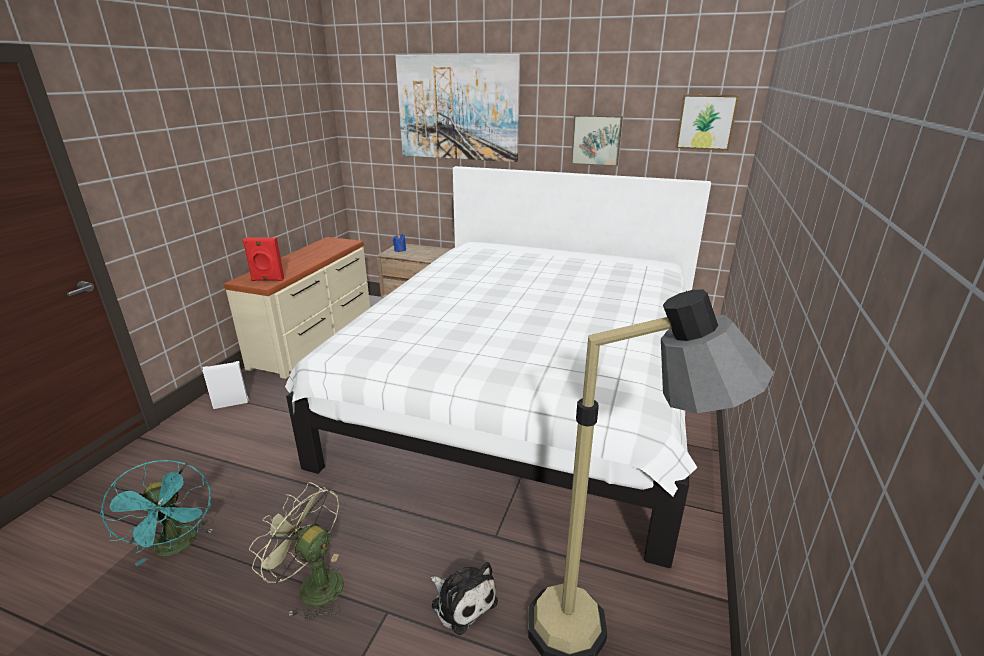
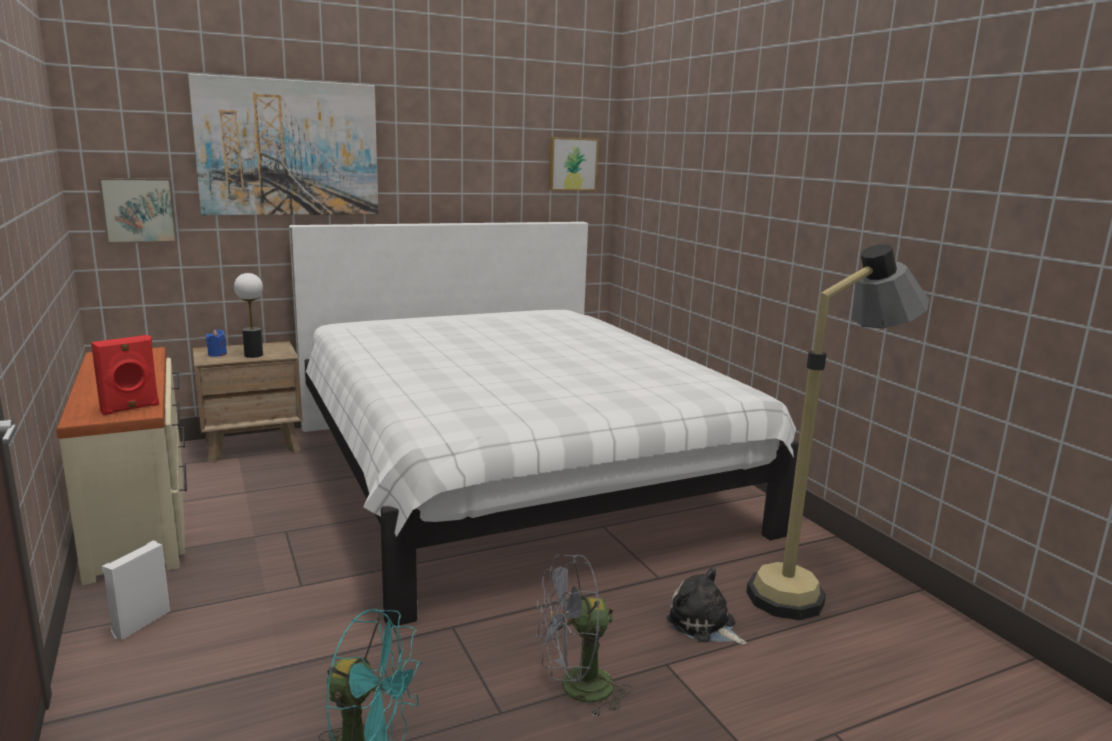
camera: 45 degrees left, 10 degrees down
(312, 585) = (576, 689): green fan -> grey fan
(415, 255) = (253, 355): none -> table lamp
(462, 601) = (704, 625): plush toy -> plush toy turned 135 degrees counterclockwise
(596, 140) = (469, 185): picture -> picture (139, 210)

